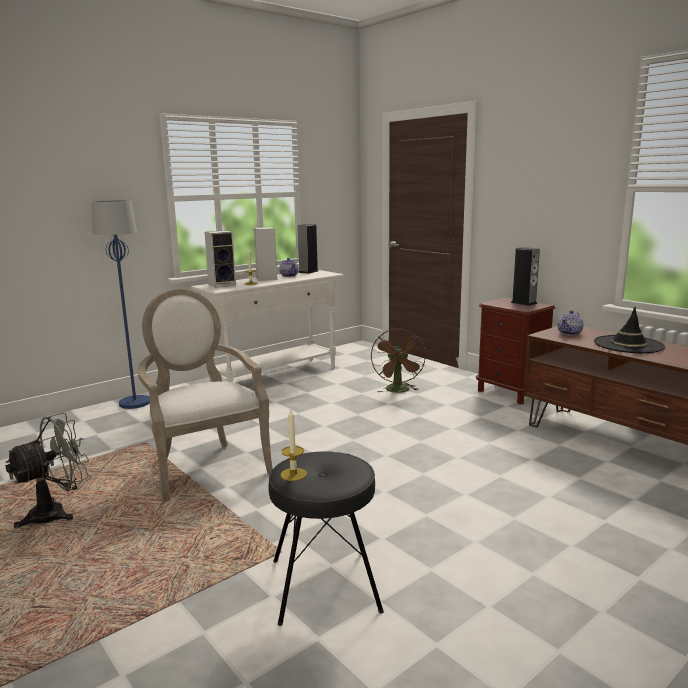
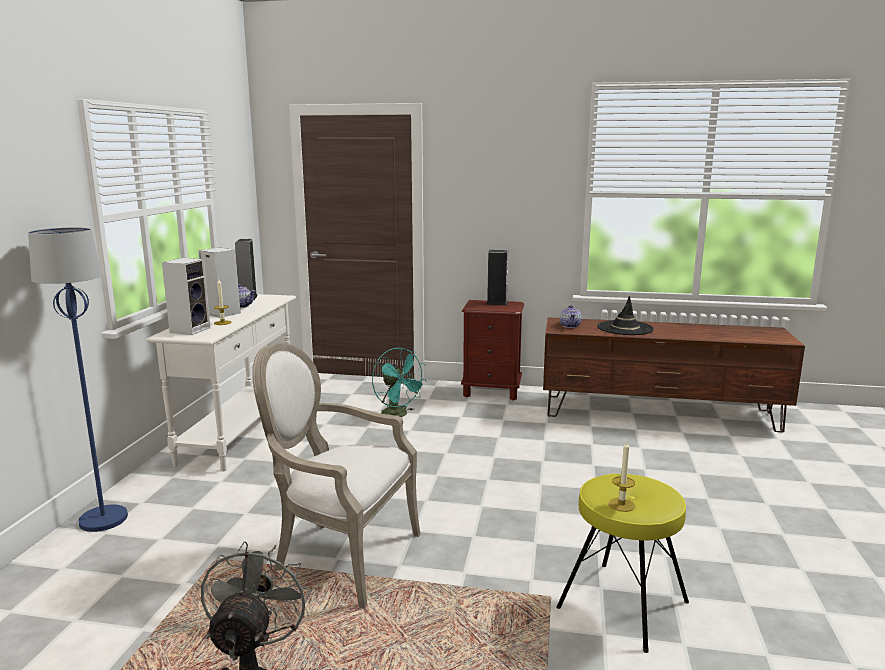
camera: 40 degrees left, 0 degrees up
(325, 585) = (624, 604): black stool -> yellow stool
(399, 391) = (398, 415): brown fan -> turquoise fan

